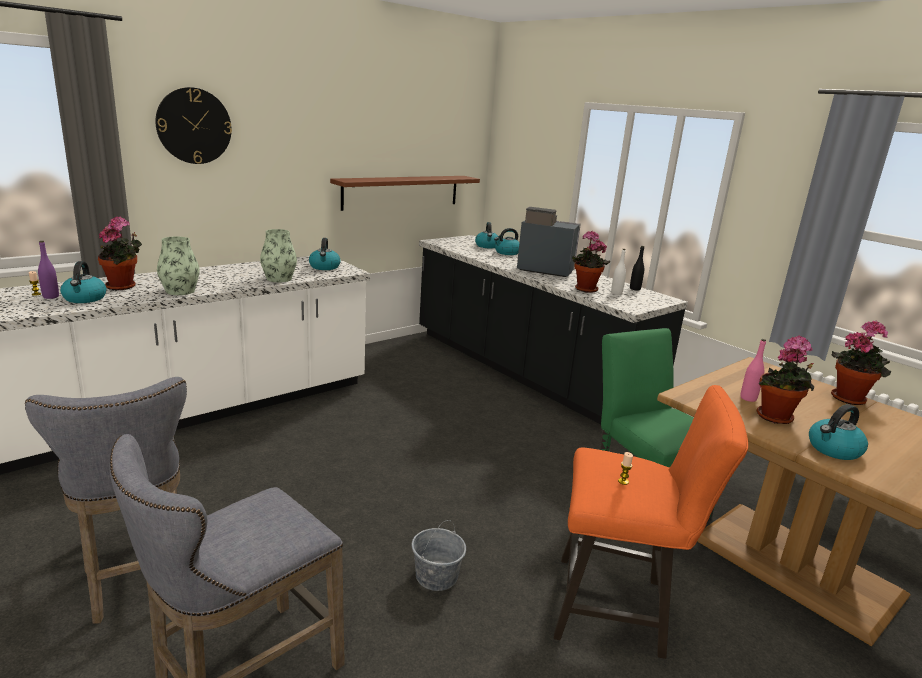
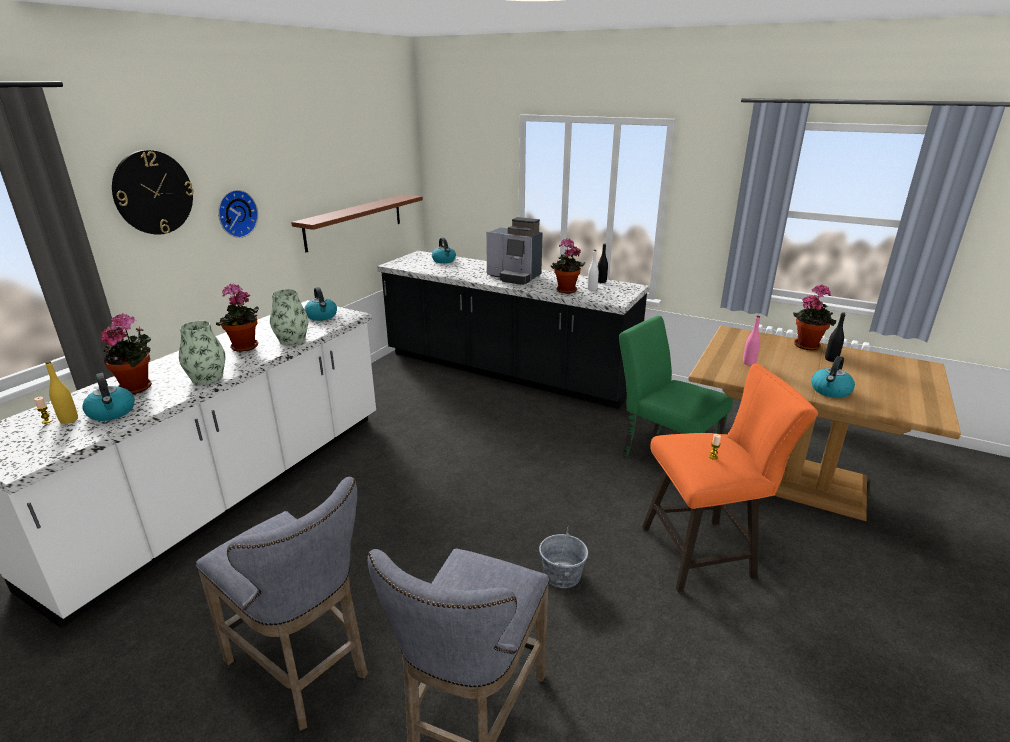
camera: 20 degrees left, 5 degrees up
(51, 297) = (69, 420): purple bottle -> yellow bottle
(272, 159) = (236, 213): none -> wall clock
(507, 253) = (467, 265): kettle -> none
(543, 270) = (514, 277): coffee machine -> coffee machine turned 150 degrees counterclockwise
(776, 418) = (779, 375): potted plant -> potted plant (245, 348)
(869, 419) = (831, 359): none -> black bottle

